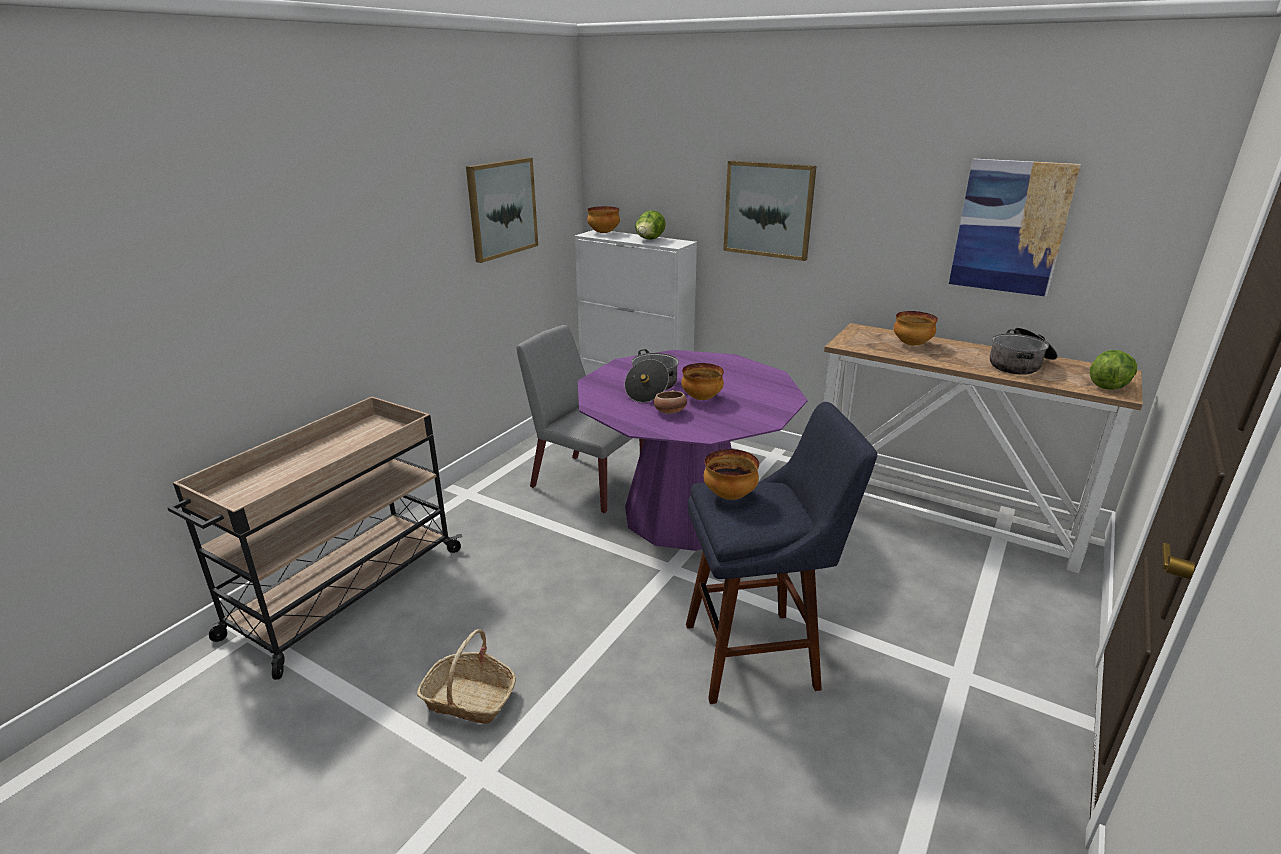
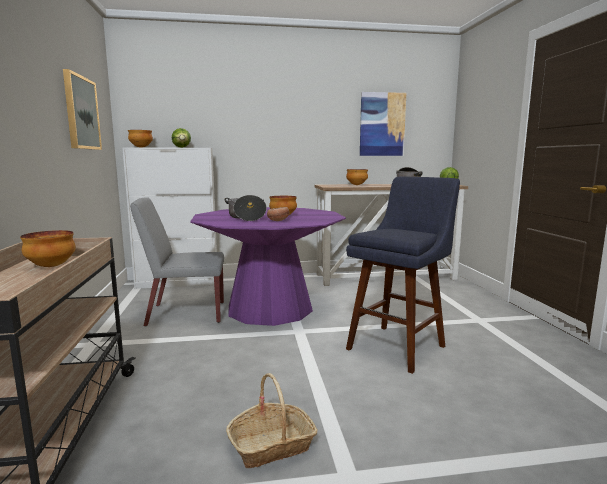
camera: 40 degrees left, 15 degrees down
(729, 495) = (381, 231): bowl -> bowl (50, 266)
(768, 209) = (256, 125): picture -> none

